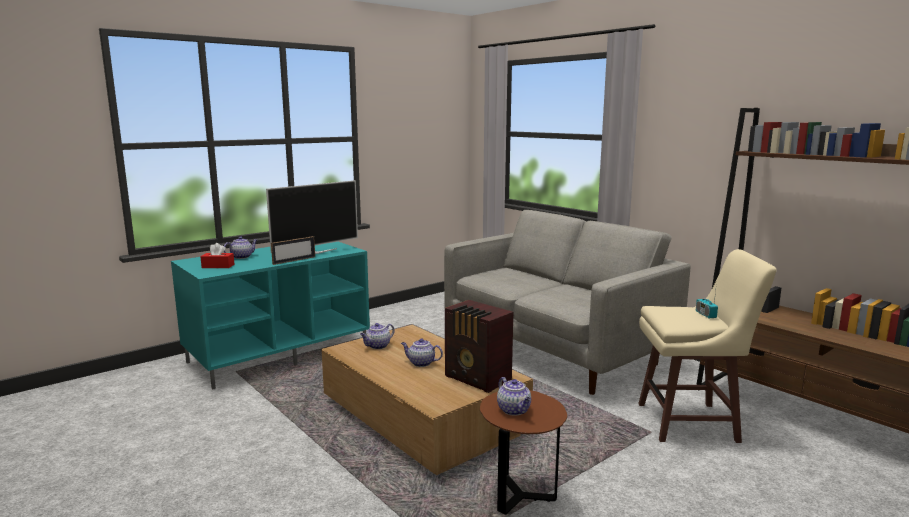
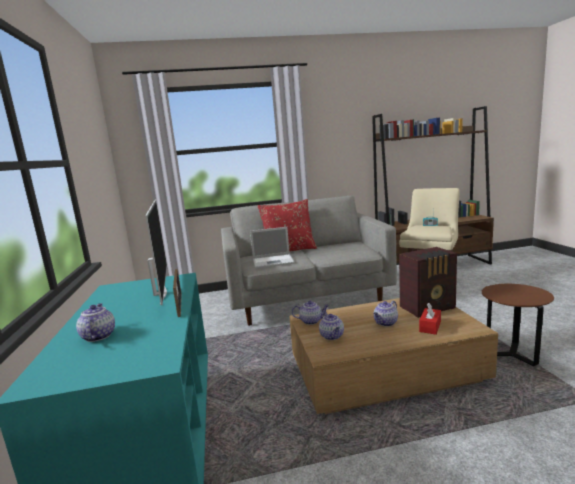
camera: 60 degrees left, 0 degrees up
(218, 266) = (123, 355): red tissue box -> red tissue box (430, 326)
(499, 280) = (274, 261): none -> laptop
(514, 410) = (519, 295): teapot -> teapot (311, 321)
(546, 278) = (289, 250): none -> red pillow

